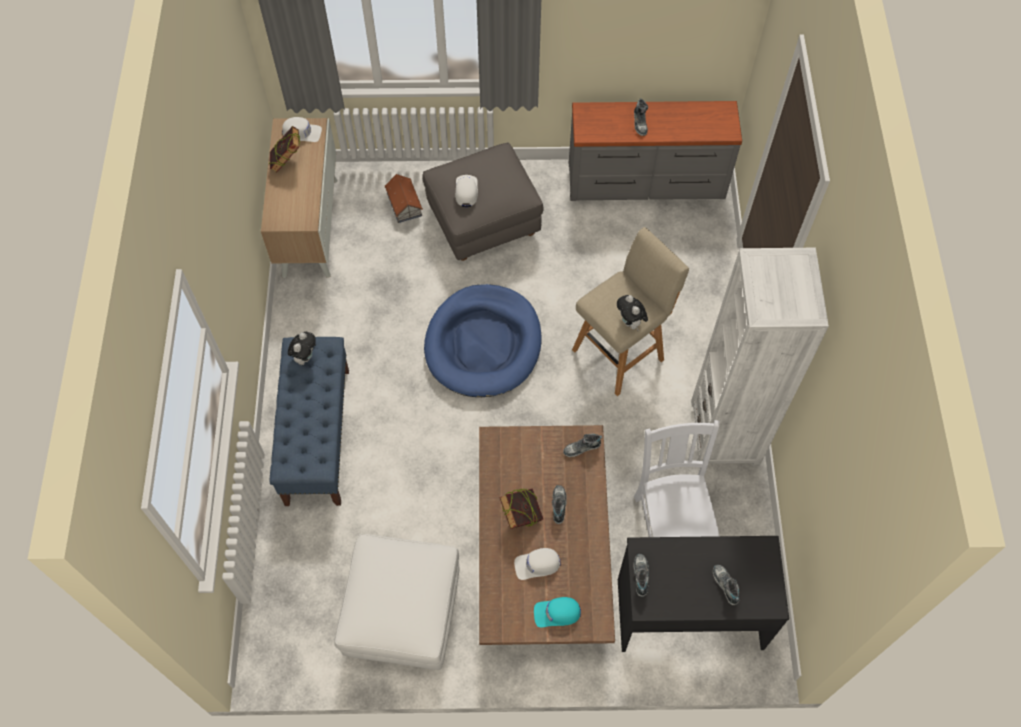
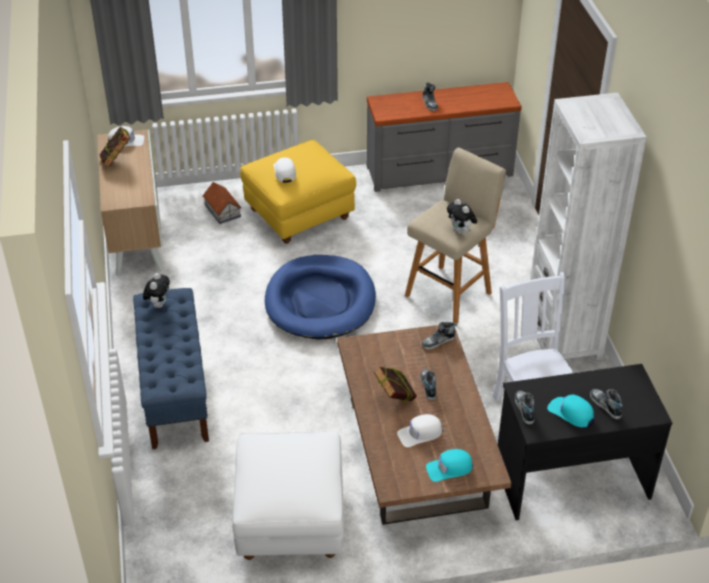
camera: 10 degrees left, 20 degrees down
(483, 222) = (299, 215): grey ottoman -> yellow ottoman
(687, 589) = (571, 413): none -> turquoise cap

